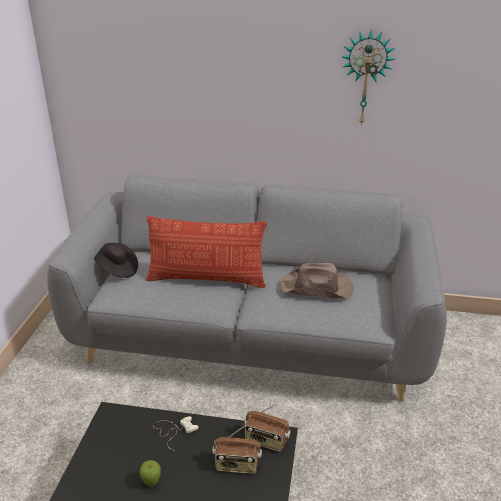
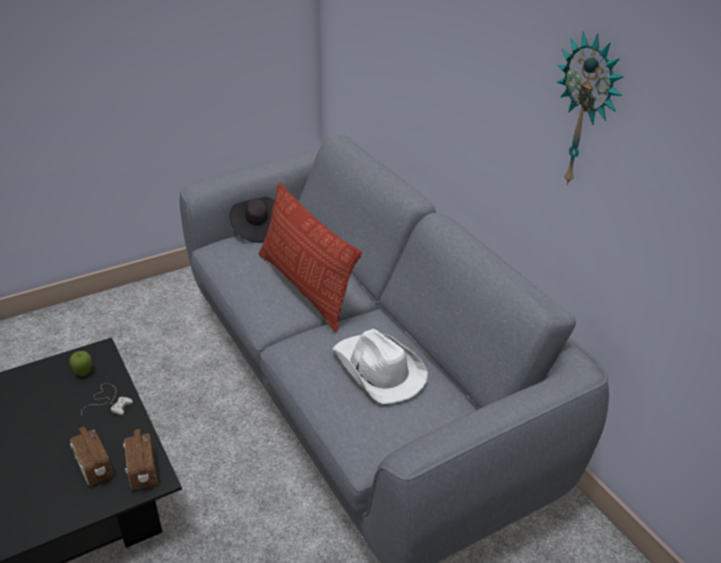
camera: 50 degrees right, 5 degrees up
(151, 483) = (35, 424): apple -> apple (84, 374)
(317, 288) = (378, 370): brown hat -> white hat

